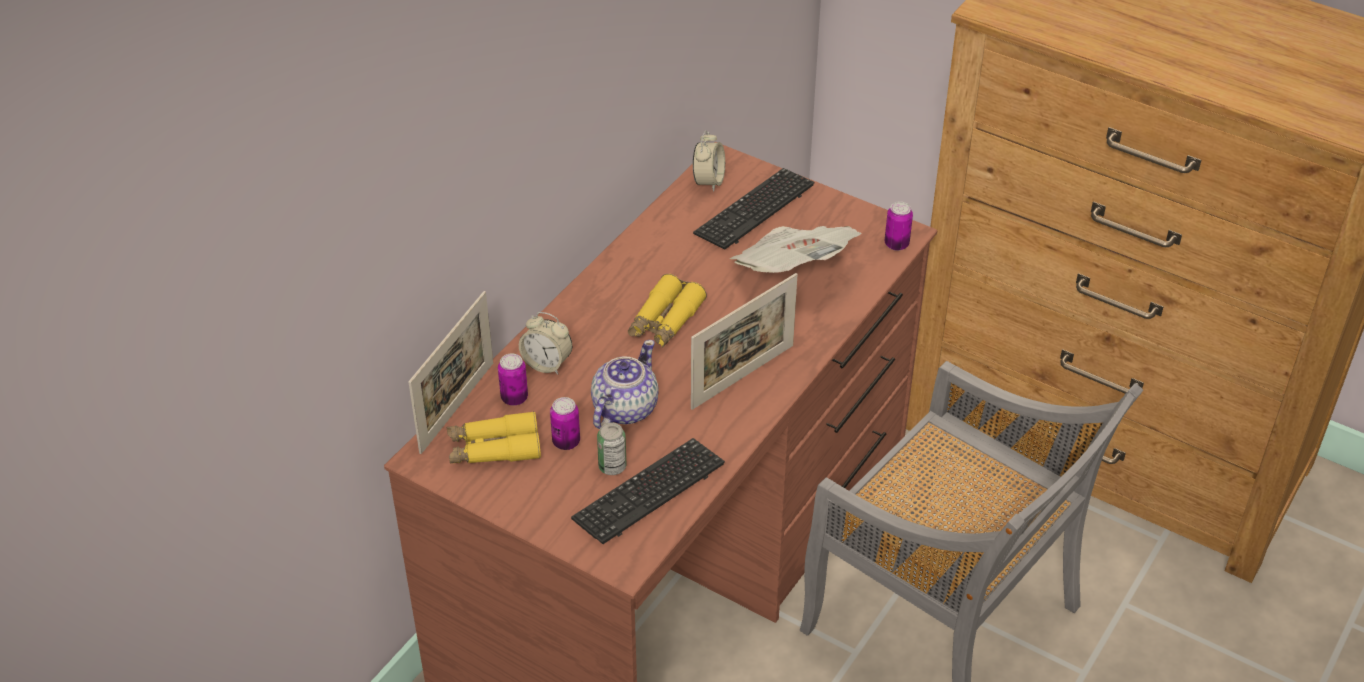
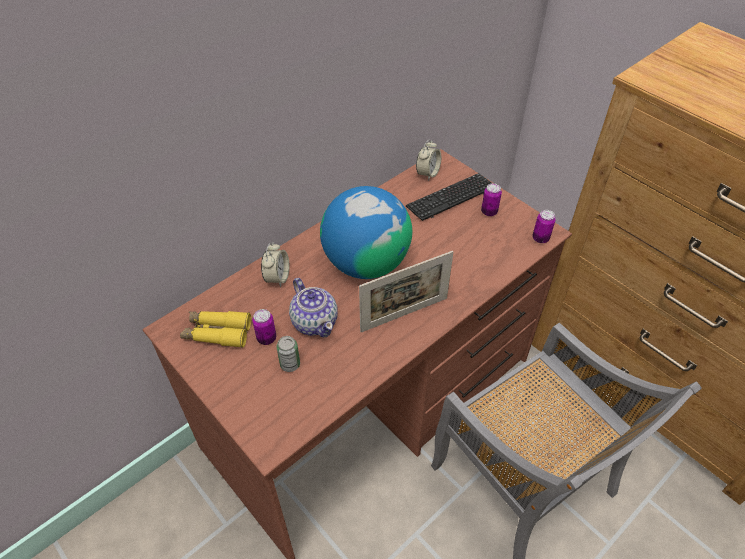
camera: 15 degrees right, 5 degrees up
(457, 407) = (207, 297): picture frame -> none
(514, 398) = (246, 298): can -> can (489, 212)
(547, 363) = (277, 277): alarm clock -> alarm clock turned 120 degrees counterclockwise
(624, 409) = (315, 321): teapot -> teapot turned 105 degrees clockwise
(649, 493) = (307, 391): keyboard -> none
(665, 321) = (366, 263): yellow binoculars -> globe
(793, 271) = (463, 244): newspaper -> none

